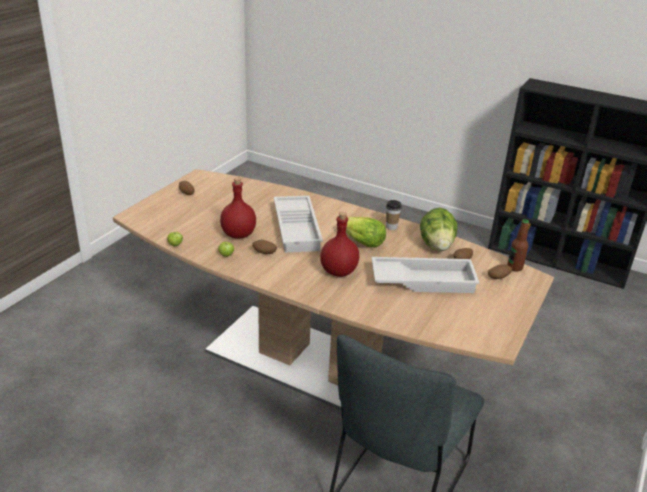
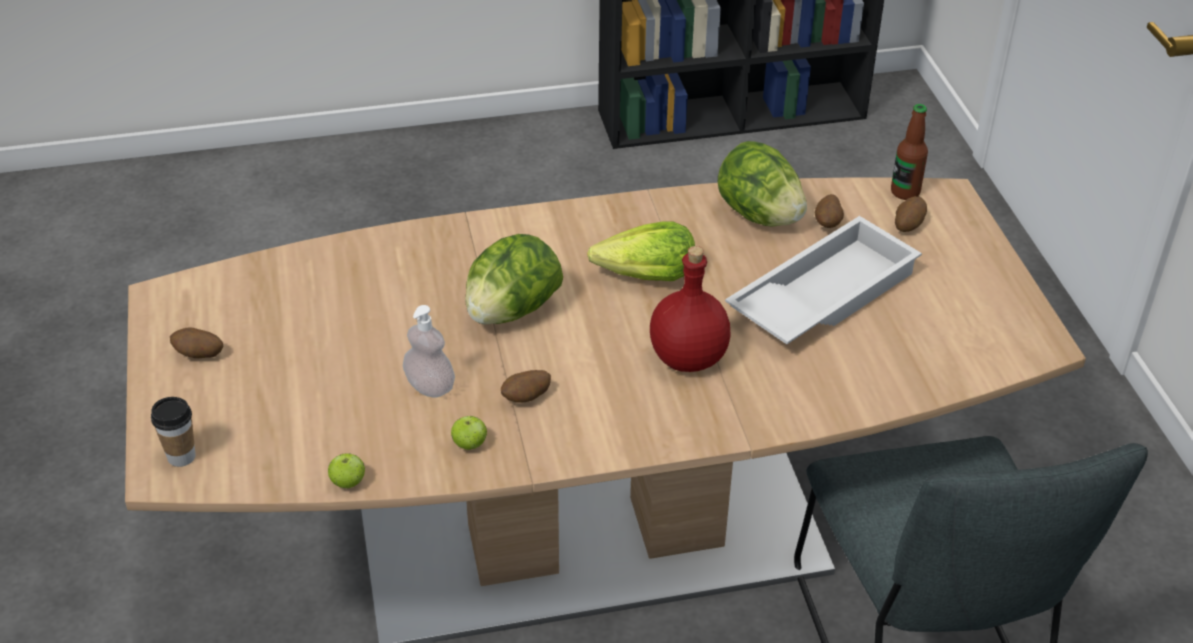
camera: 40 degrees left, 10 degrees up
(239, 234) = (430, 387): red bottle -> soap dispenser
(298, 229) = (512, 311): white tray -> lettuce
(391, 227) = (650, 217): cup -> cup (181, 456)

